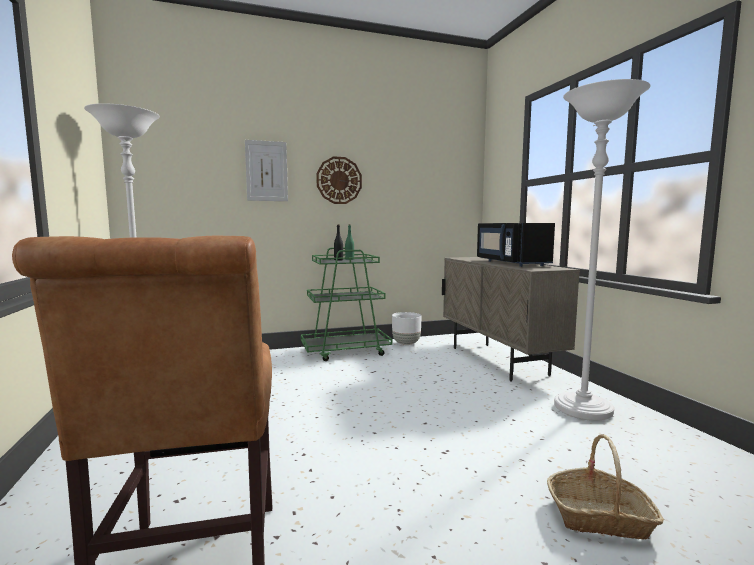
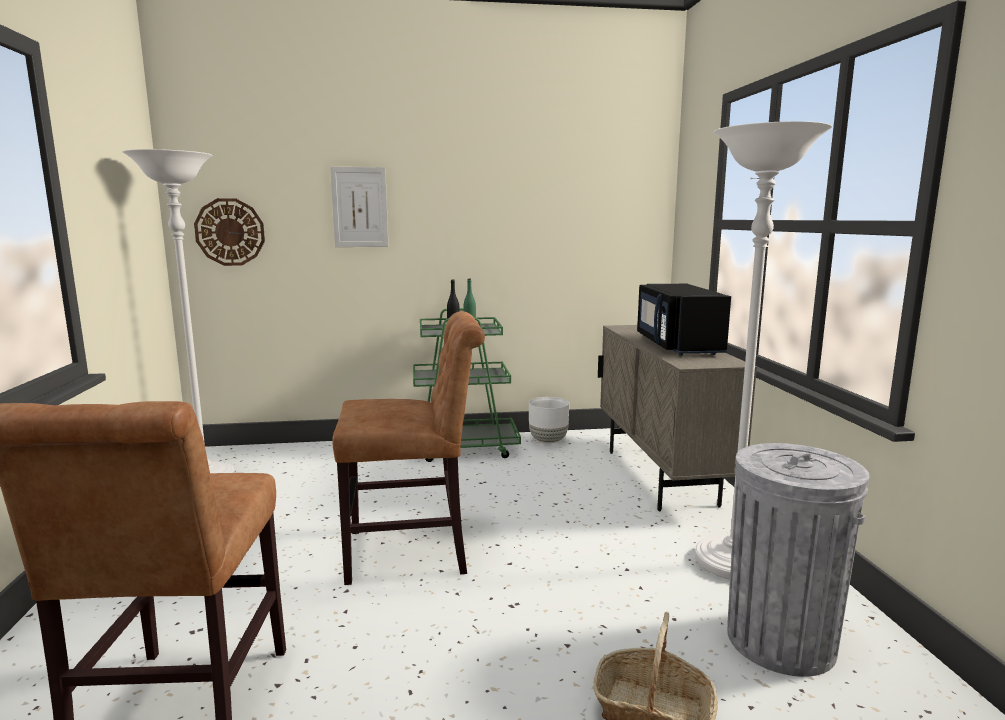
camera: 10 degrees right, 5 degrees up
(339, 180) = (458, 216): wall clock -> wall clock (230, 232)
(346, 421) = (415, 552): none -> brown chair
(652, 457) = (780, 640): none -> grey trash can

